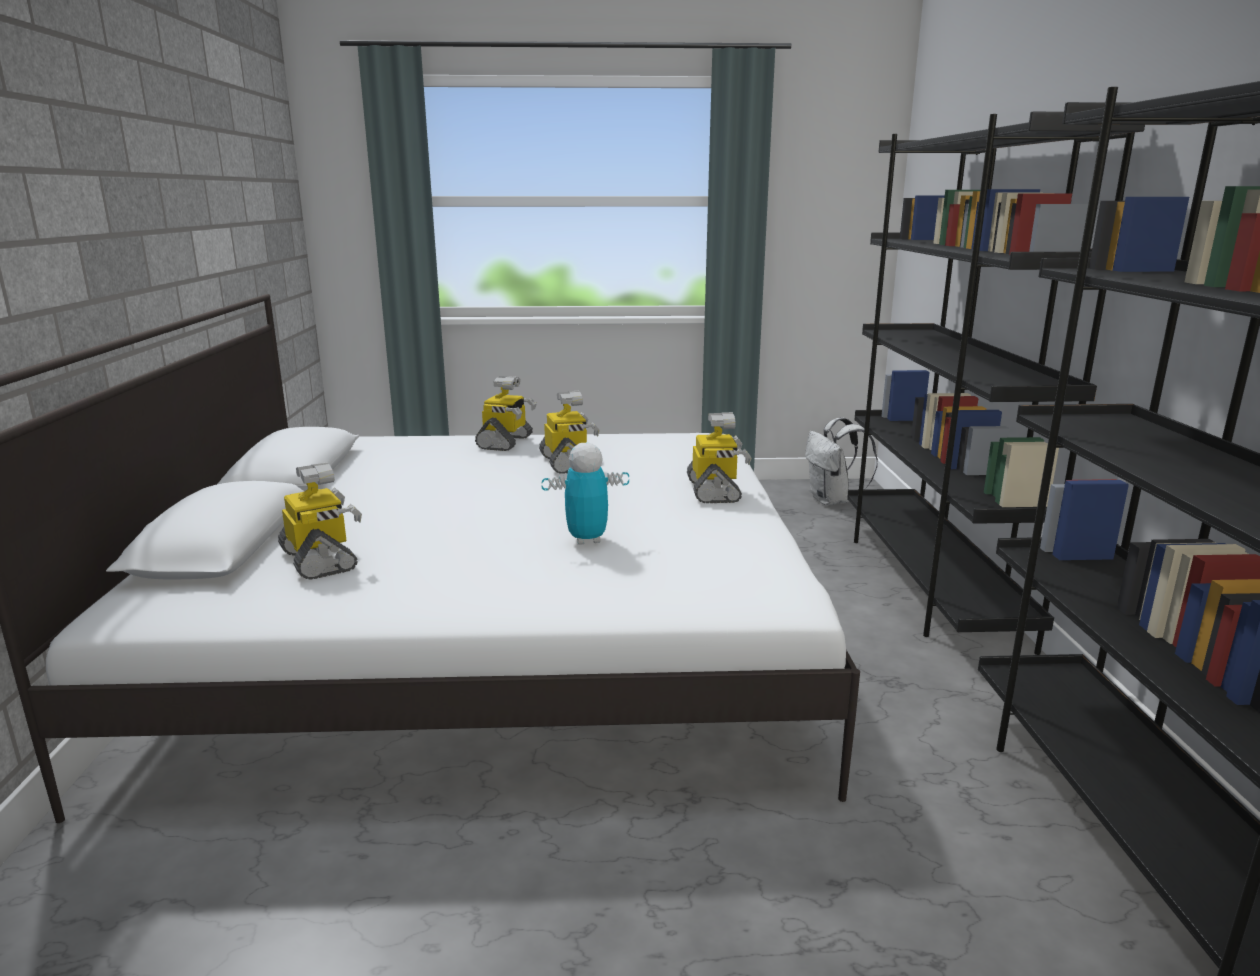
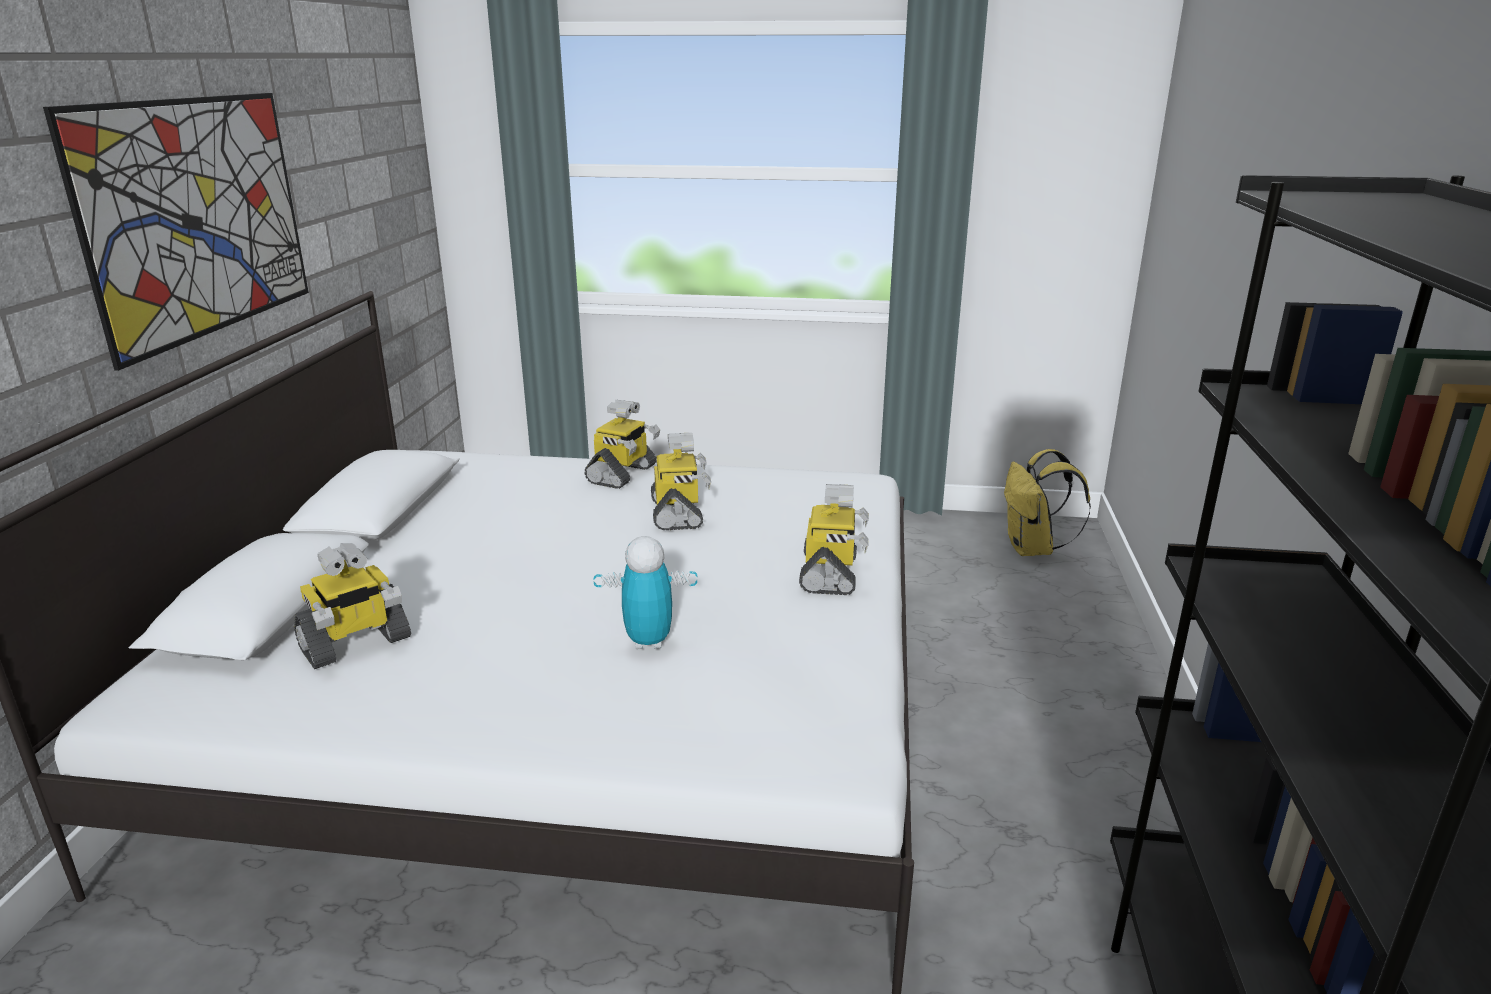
camera: 10 degrees right, 5 degrees up
(141, 198) = (199, 217): none -> picture
(320, 560) = (355, 644): toy robot -> toy robot turned 75 degrees clockwise
(832, 501) = (1033, 549): white backpack -> yellow backpack
(929, 583) = (1113, 687): black bookcase -> none

